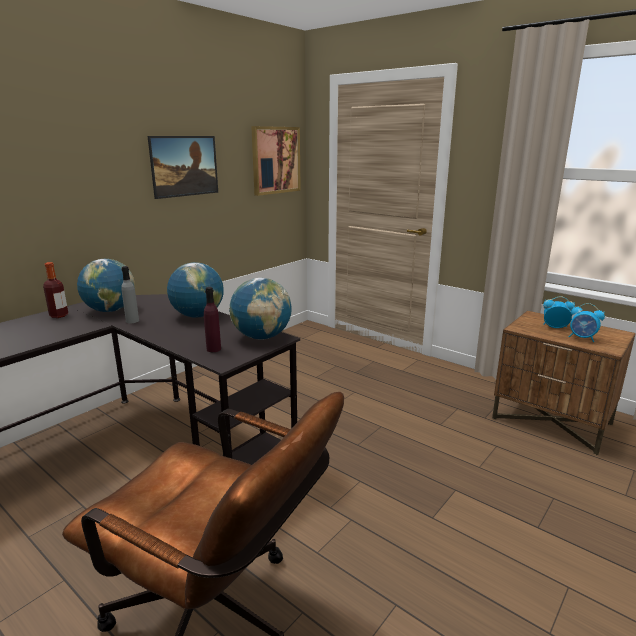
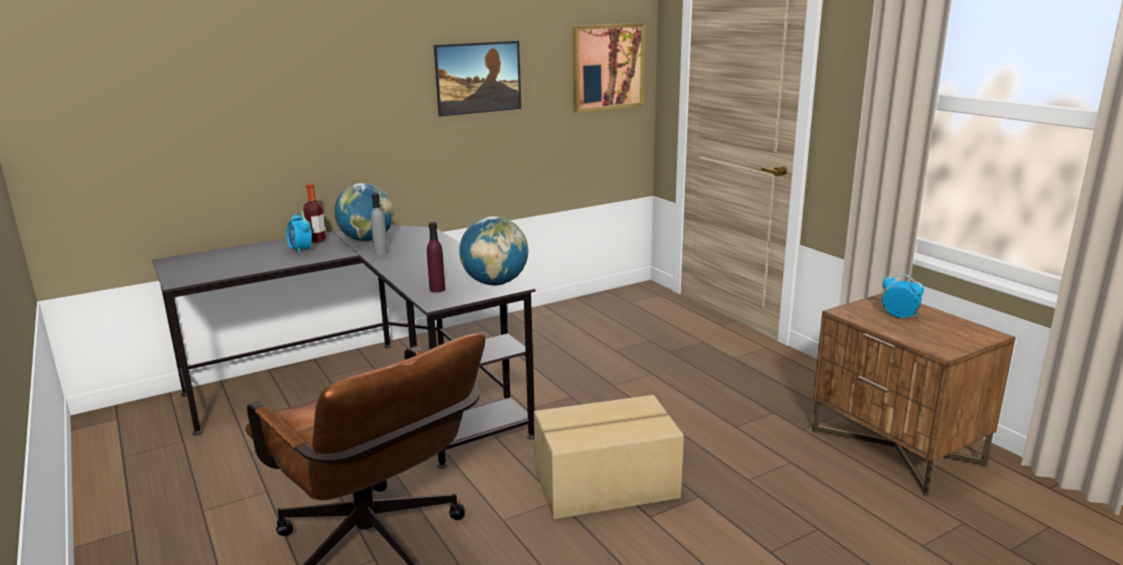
camera: 20 degrees right, 0 degrees up
(198, 316) = (448, 254): globe -> none
(382, 496) = (607, 485): none -> cardboard box
(582, 338) = (921, 334): alarm clock -> alarm clock (301, 250)

